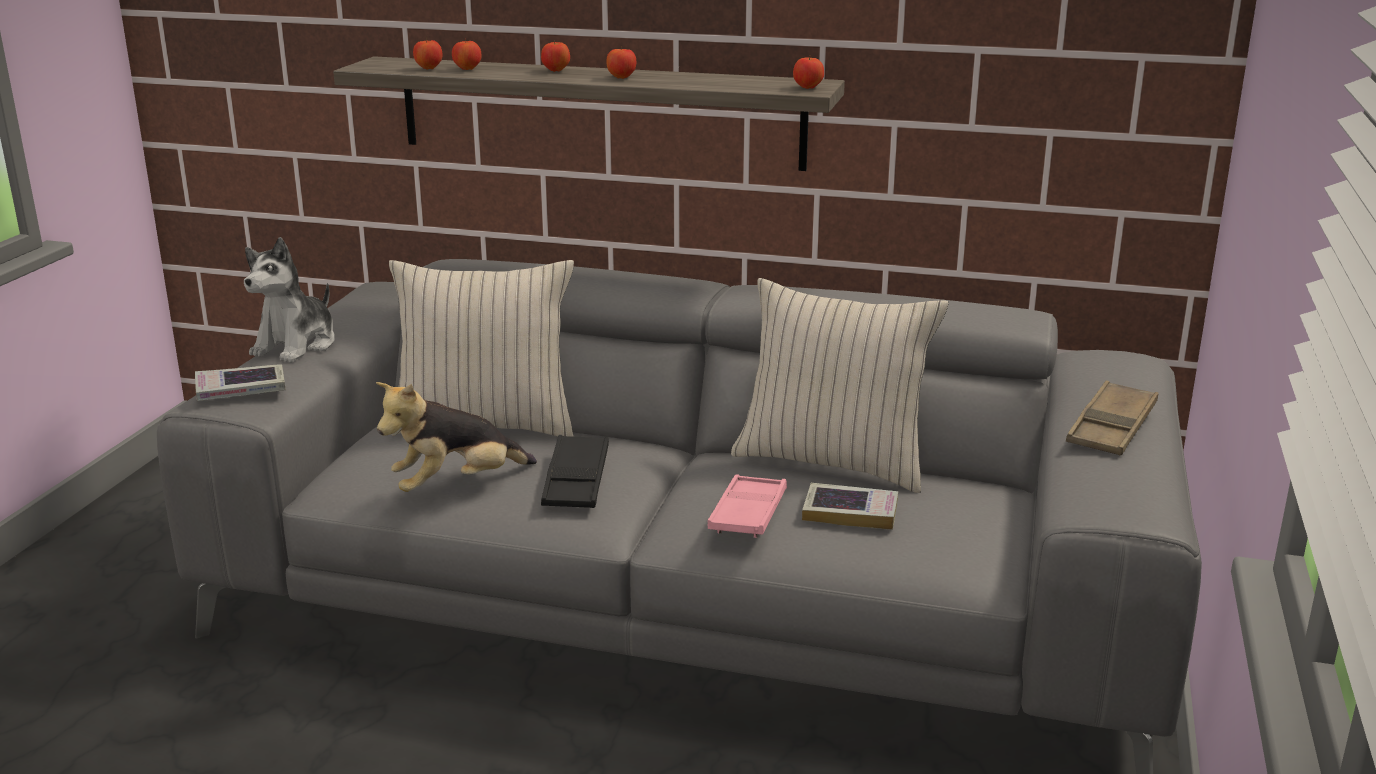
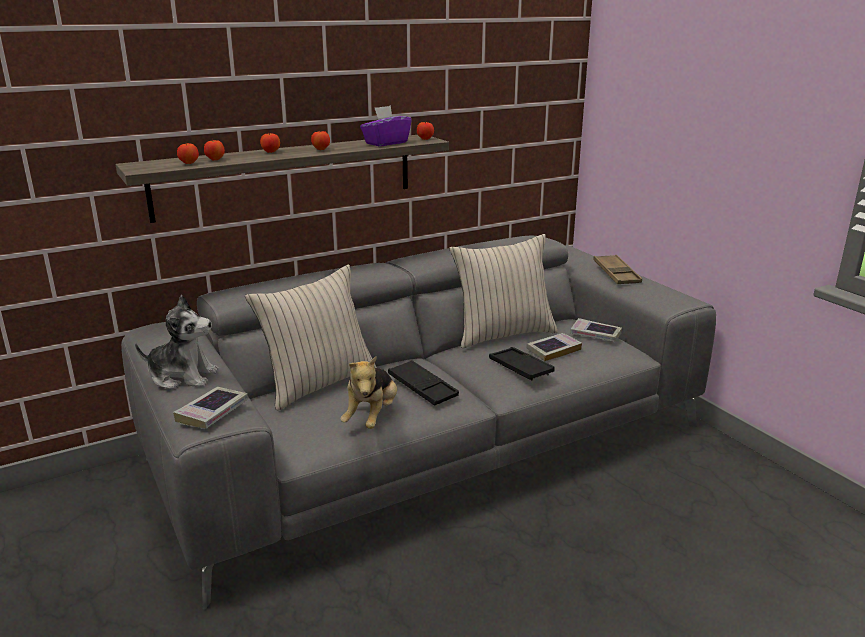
camera: 45 degrees left, 0 degrees up
(296, 345) = (182, 376): plush toy -> plush toy turned 60 degrees counterclockwise
(733, 84) = (386, 143): none -> purple tissue box
(748, 513) = (520, 368): pink tray -> black tray
(971, 520) = (595, 334): none -> book

